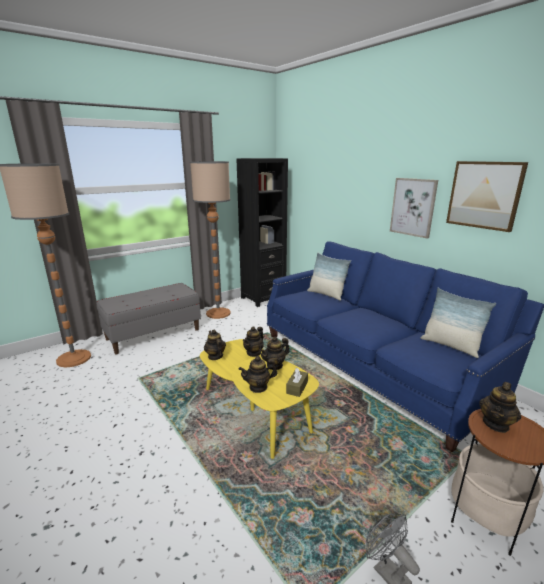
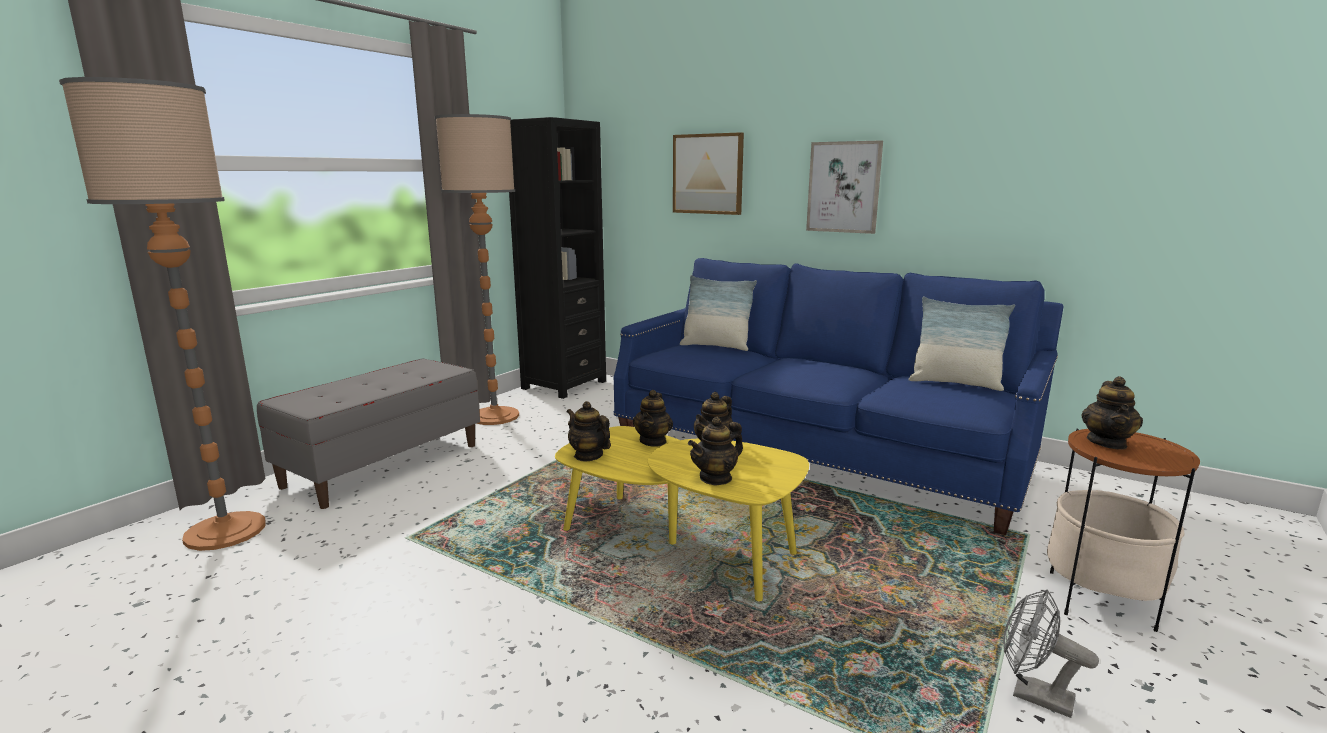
camera: 20 degrees left, 5 degrees down
(297, 387) = (778, 468): brown tissue box -> none
(484, 195) = (958, 157): picture -> picture (708, 174)

